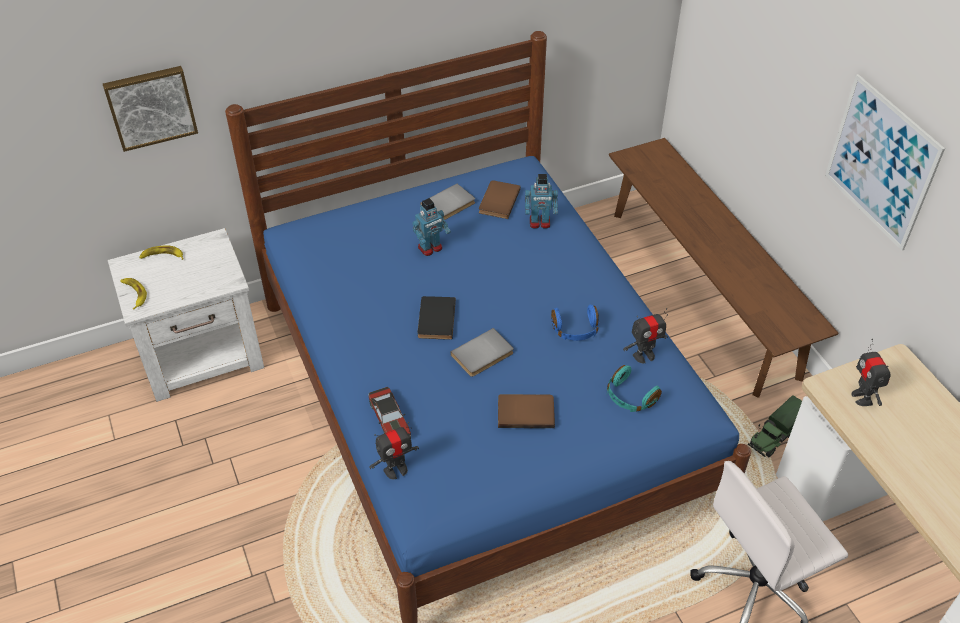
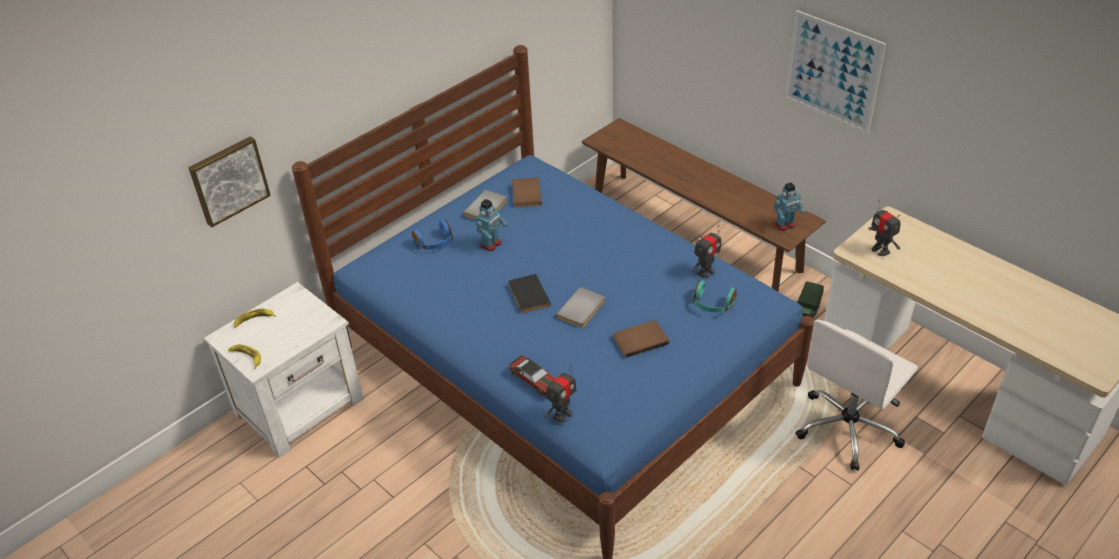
camera: 20 degrees left, 5 degrees down
(539, 223) = (568, 201): toy robot -> toy robot (785, 225)
(575, 330) = (643, 270): blue headphones -> blue headphones (435, 242)

